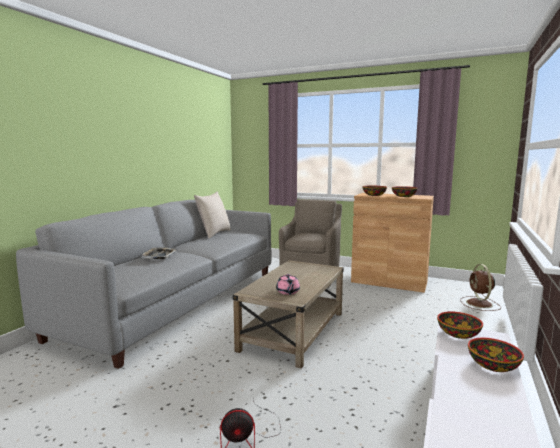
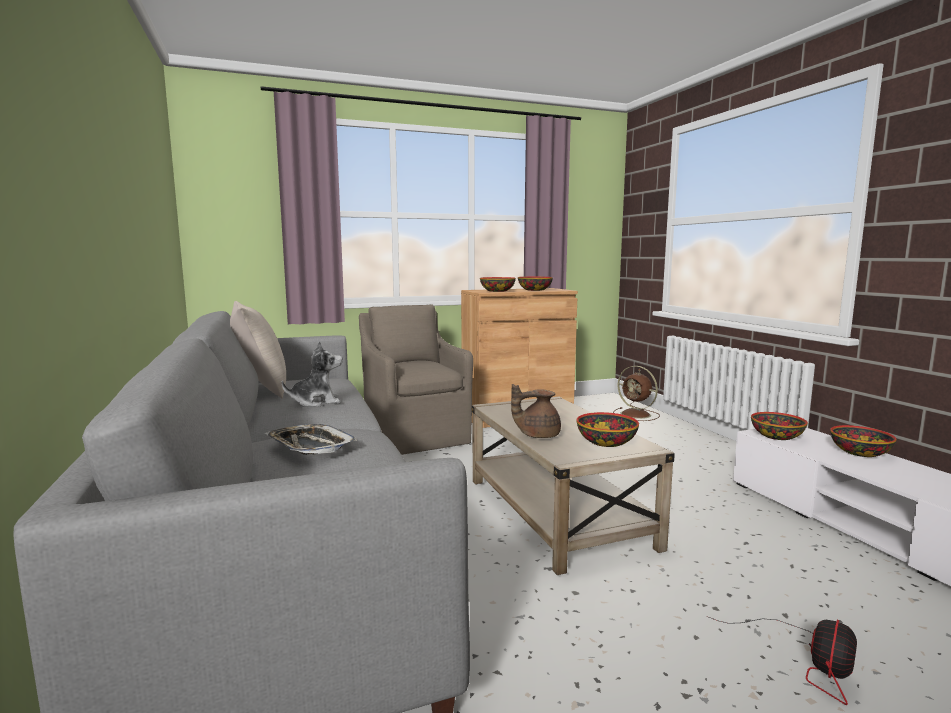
camera: 45 degrees left, 0 degrees up
(212, 242) = (316, 402): none -> plush toy
(269, 280) = (537, 435): none -> brown teapot
(288, 292) = (607, 442): pink teapot -> bowl

